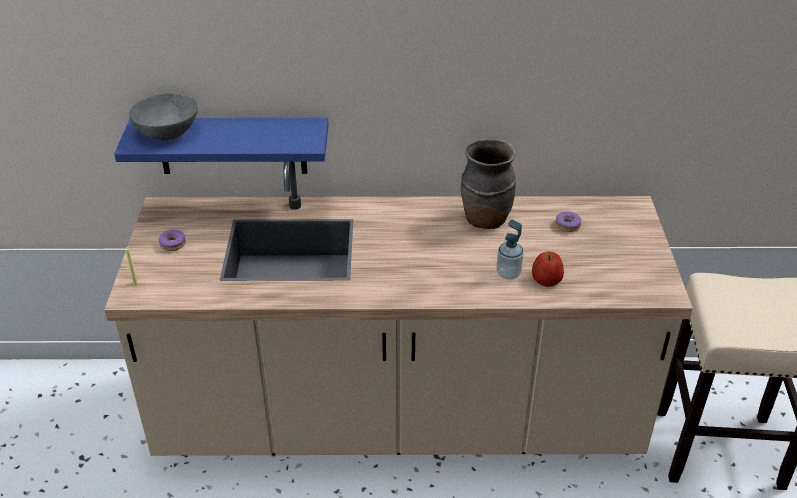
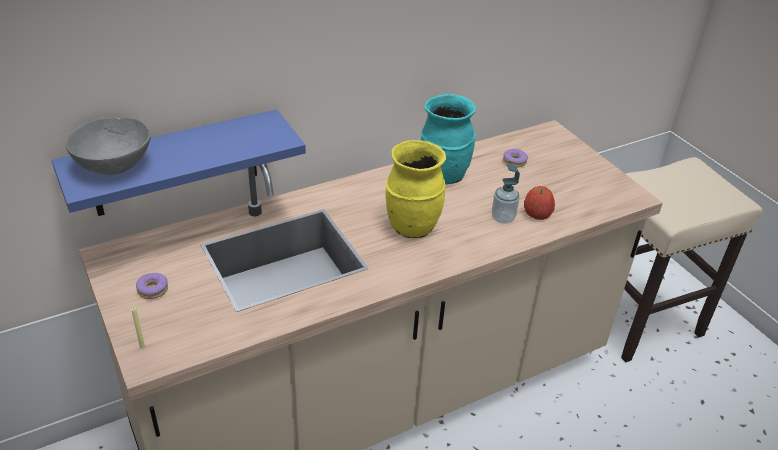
camera: 30 degrees left, 0 degrees up
(416, 256) = (412, 226): none -> yellow vase
(485, 219) = (443, 176): brown vase -> turquoise vase

